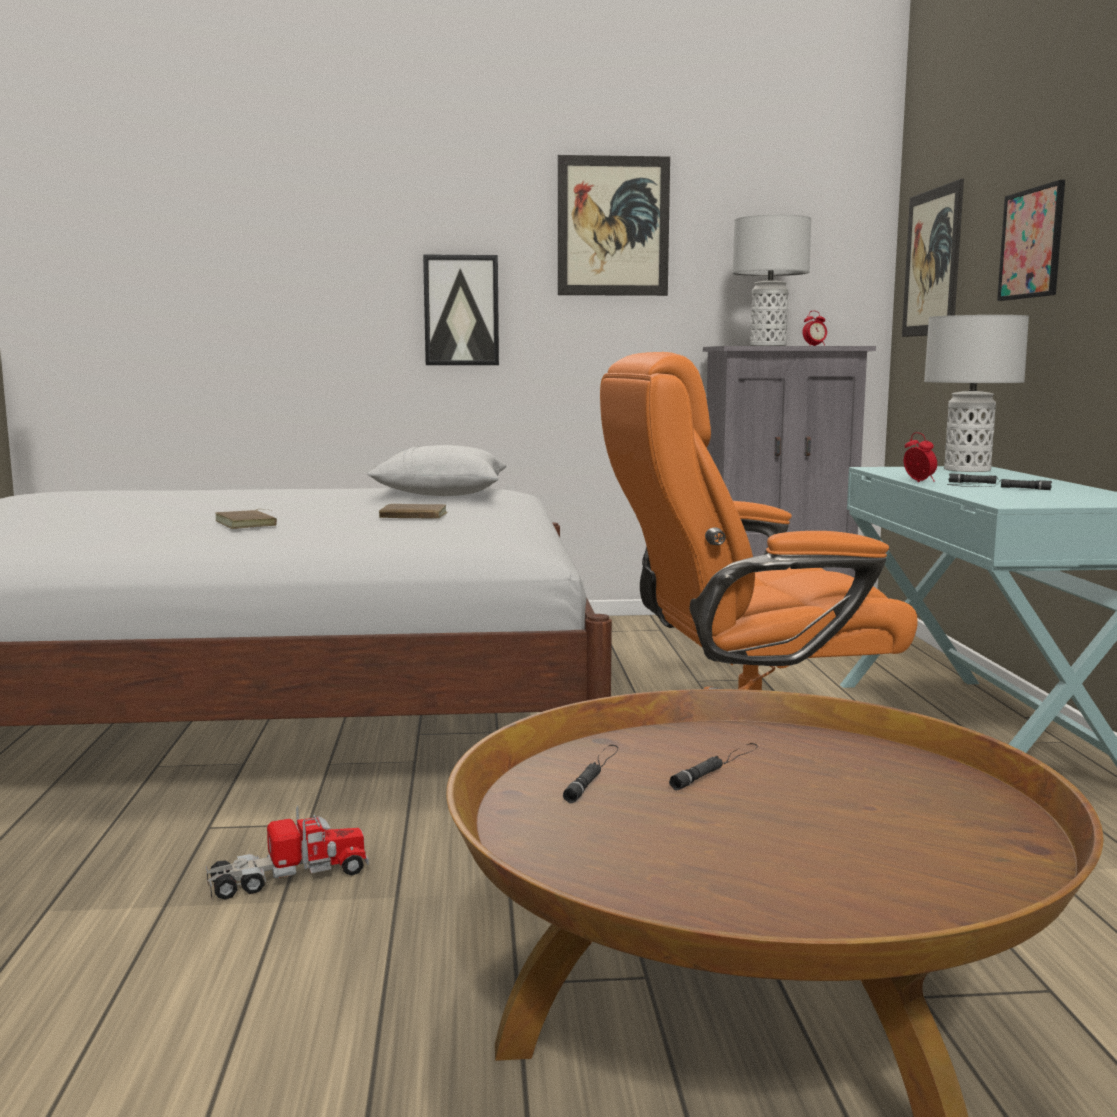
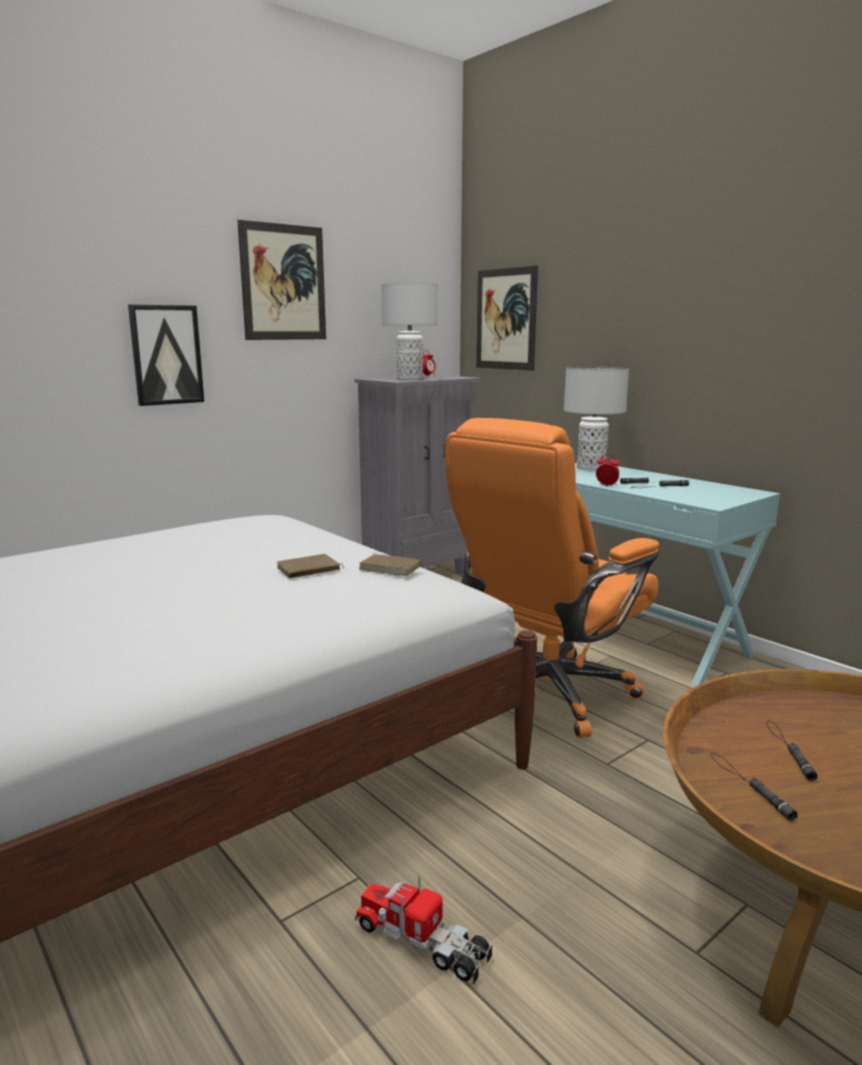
camera: 35 degrees left, 5 degrees up
(248, 524) = (193, 613): brown book -> brown book (391, 567)
(288, 878) = (422, 941): toy truck -> toy truck turned 90 degrees counterclockwise
(441, 495) = (252, 534): grey pillow -> none
(1031, 243) = (614, 318): picture -> none

